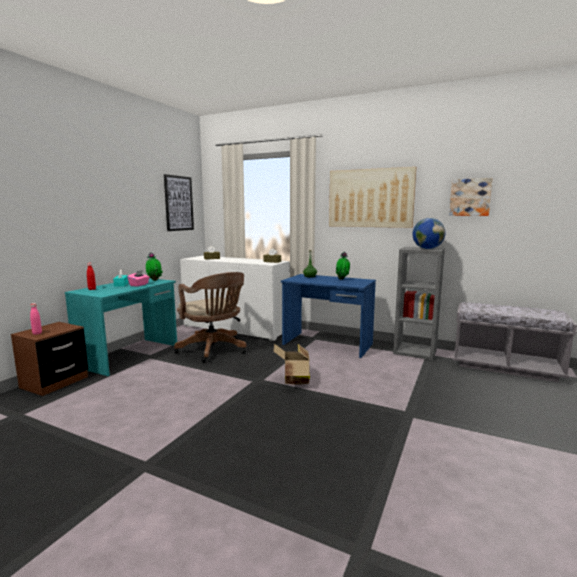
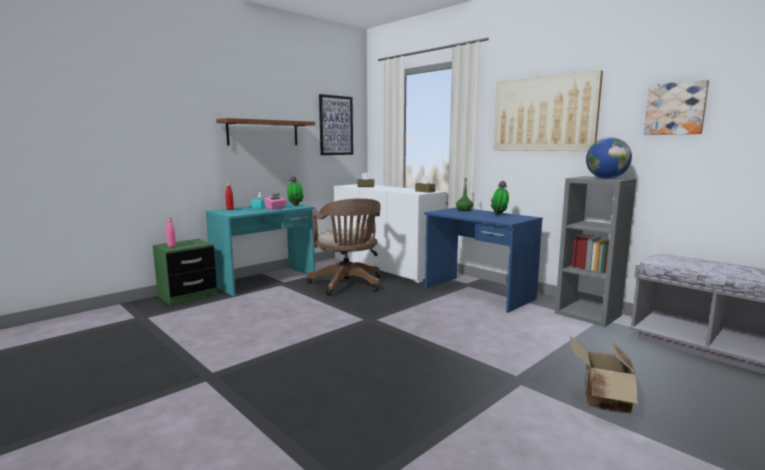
camera: 20 degrees right, 0 degrees up
(54, 382) = (187, 295): brown nightstand -> green nightstand
(116, 211) = (263, 133): none -> brown shelf
(294, 380) = (409, 324): cardboard box -> cardboard box (601, 400)

